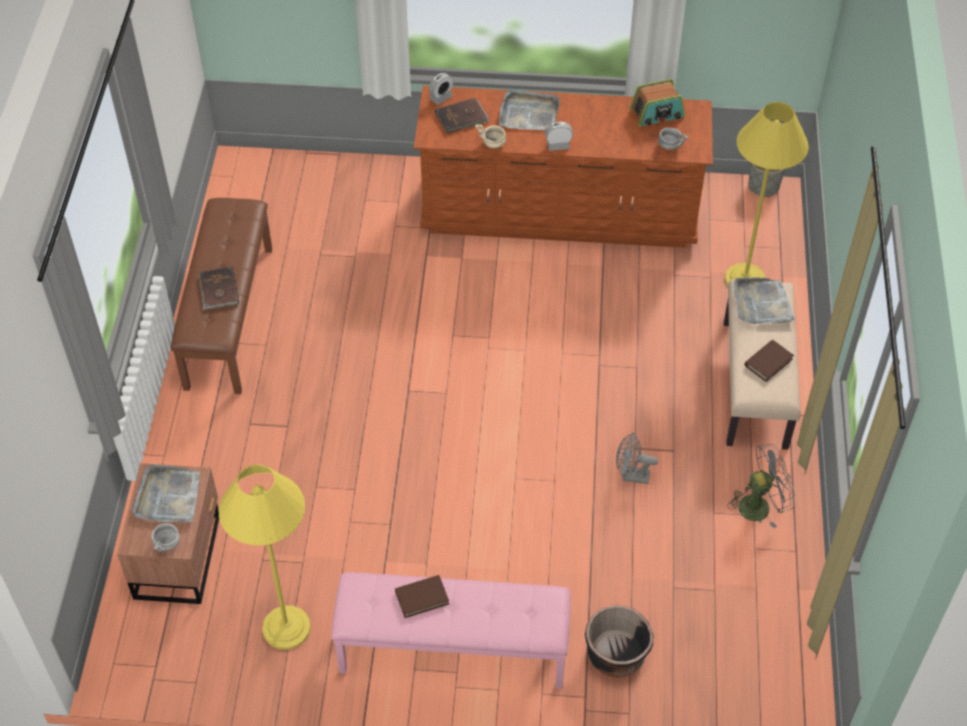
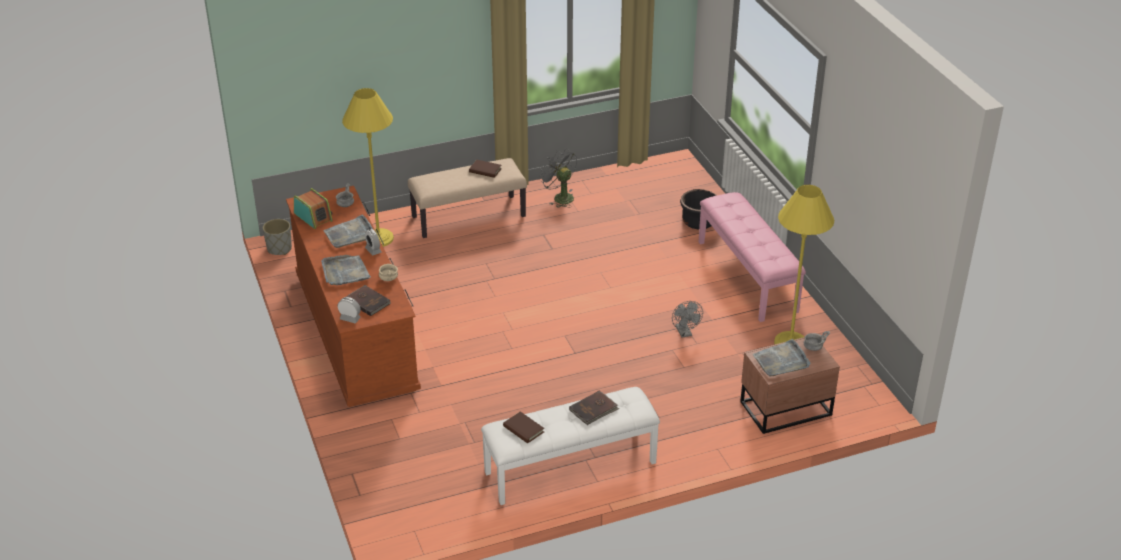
camera: 115 degrees left, 15 degrees down
(228, 316) = (570, 468): brown bench -> white bench
(422, 597) = (755, 242): brown book -> brown book (523, 429)
(631, 476) = (574, 245): grey fan -> grey fan (685, 333)
(762, 304) = (438, 181): grey tray -> grey tray (350, 234)

